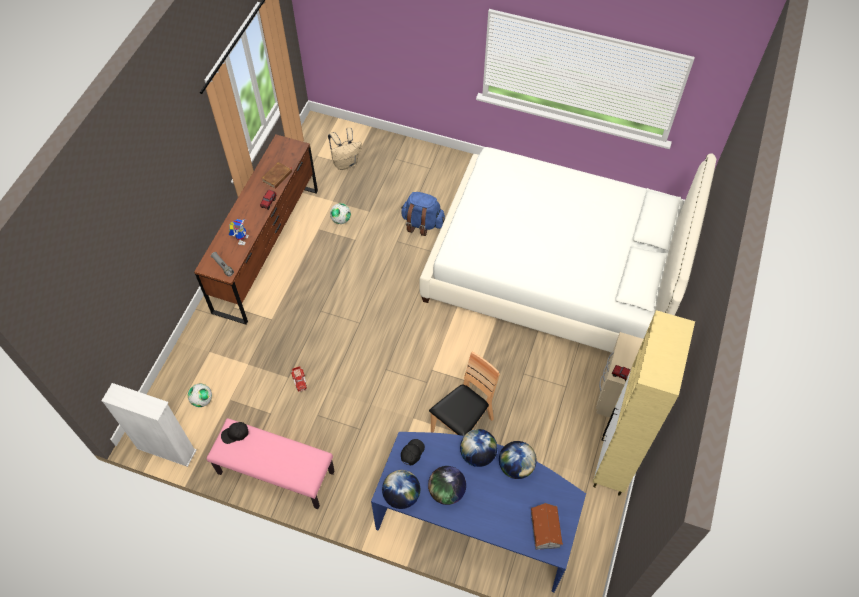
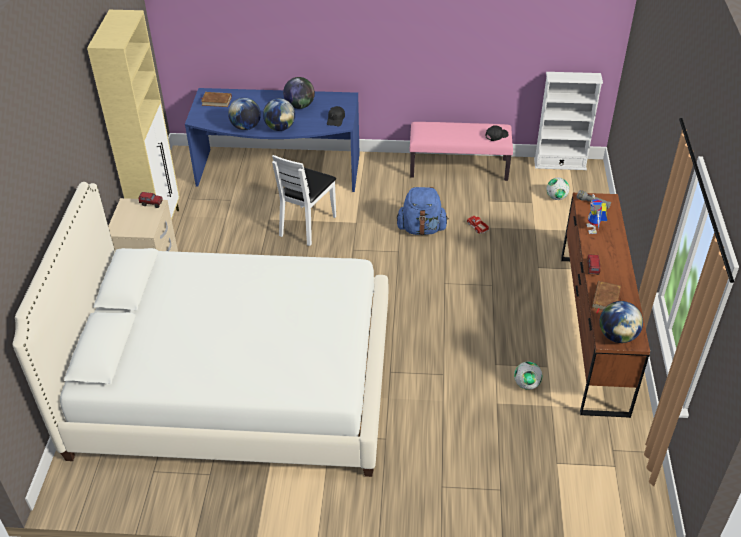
camera: 165 degrees right, 15 degrees down
(346, 163) = (566, 465): beige backpack -> none
(401, 495) = (335, 98): globe -> globe (617, 336)
(422, 223) = (420, 403): blue backpack -> blue backpack (421, 229)
(462, 426) = (307, 225): brown chair -> white chair
(545, 530) = (216, 101): toy house -> brown book

